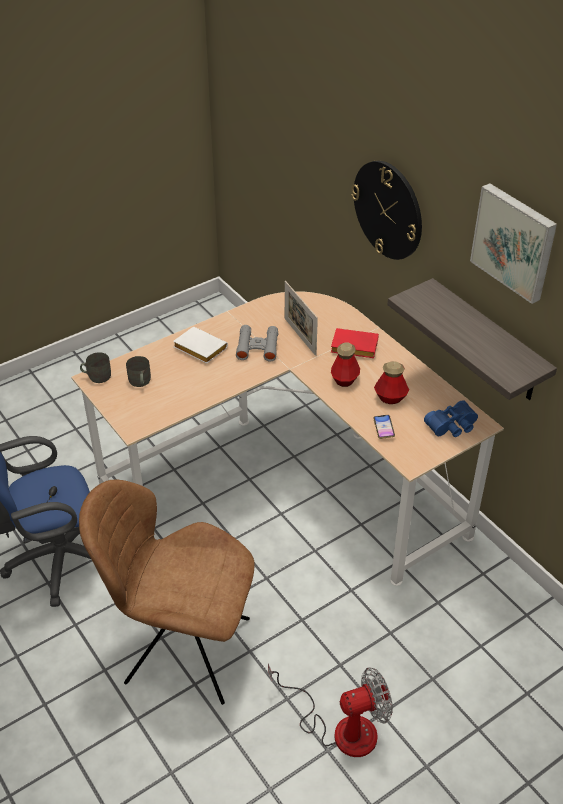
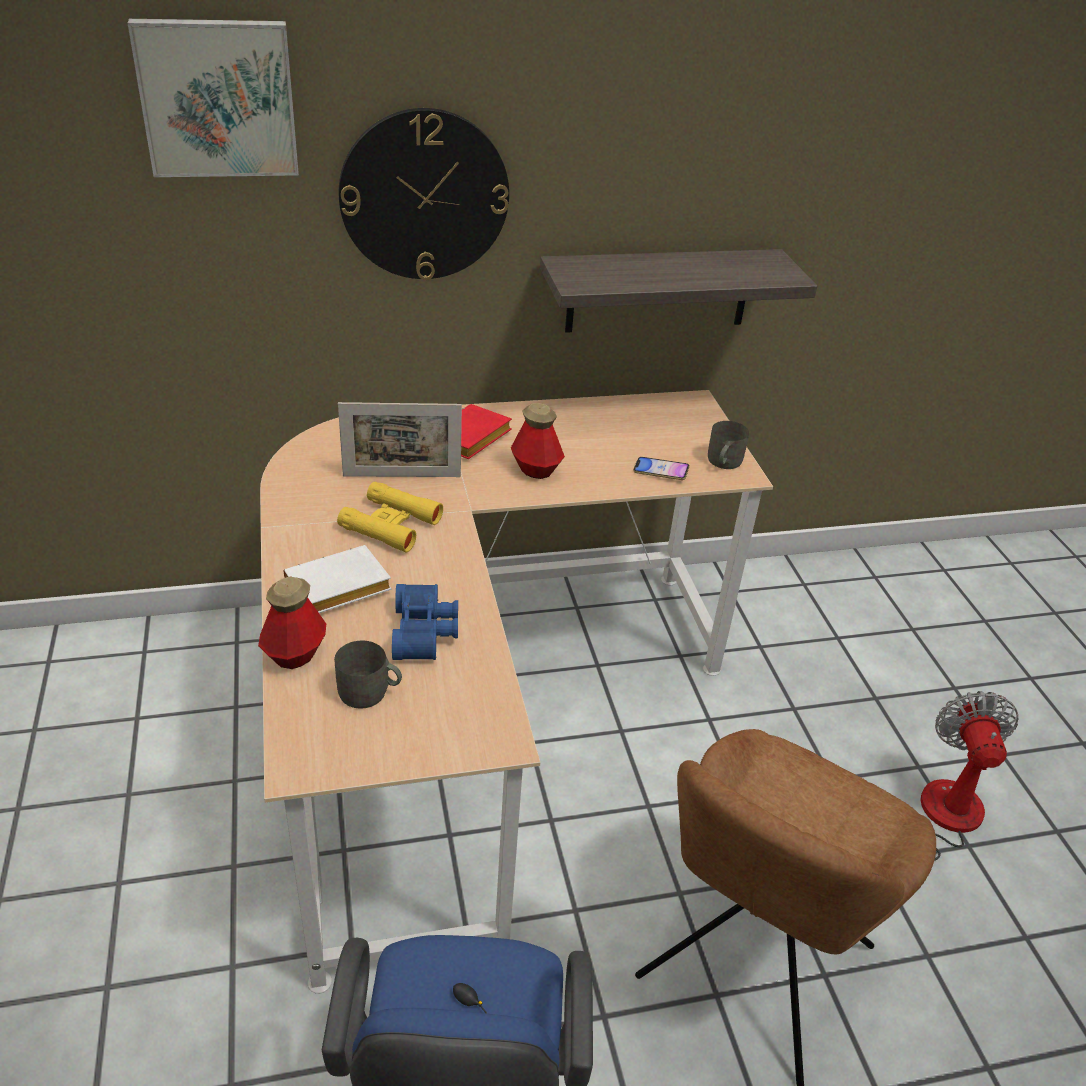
camera: 70 degrees left, 5 degrees down
(96, 376) = (298, 753): grey mug -> grey mug (723, 462)
(257, 347) = (391, 524): grey binoculars -> yellow binoculars
(390, 398) = (601, 446): bottle -> bottle (295, 654)
(453, 427) = (688, 421): blue binoculars -> blue binoculars (426, 632)
(515, 241) = (699, 103): picture -> picture (218, 98)

